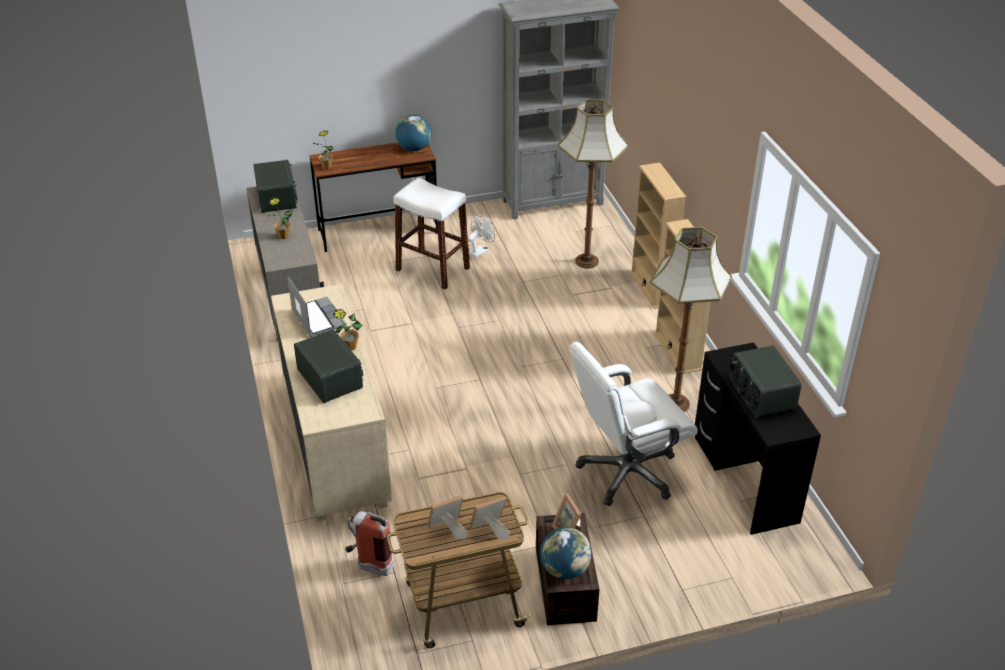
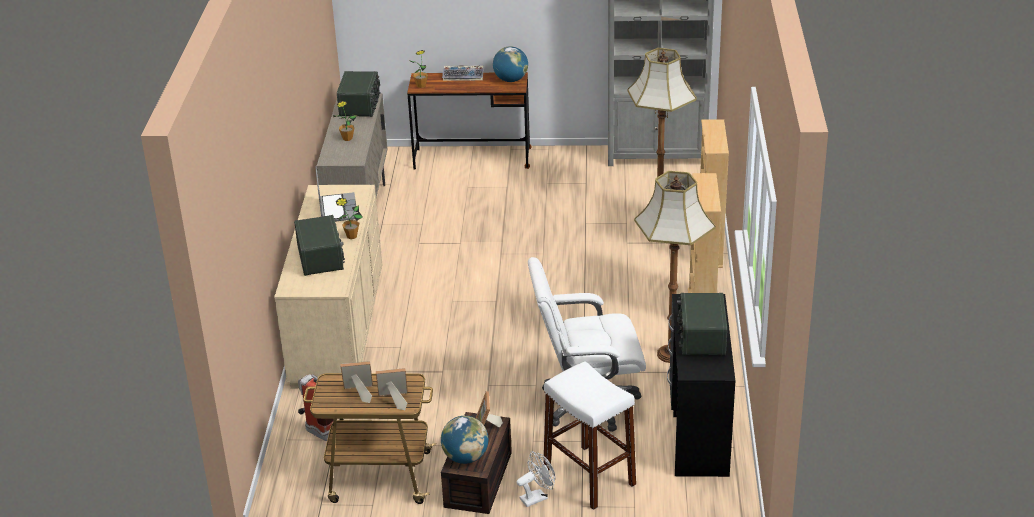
camera: 20 degrees right, 5 degrees down
(364, 151) = (464, 76): none -> keyboard
(432, 269) = (505, 199): white stool -> white stool (589, 477)
(479, 250) = (559, 190): white fan -> white fan (537, 497)

